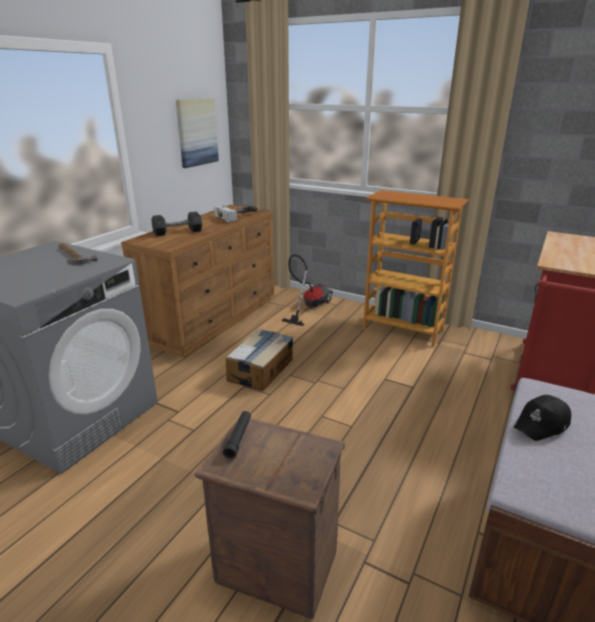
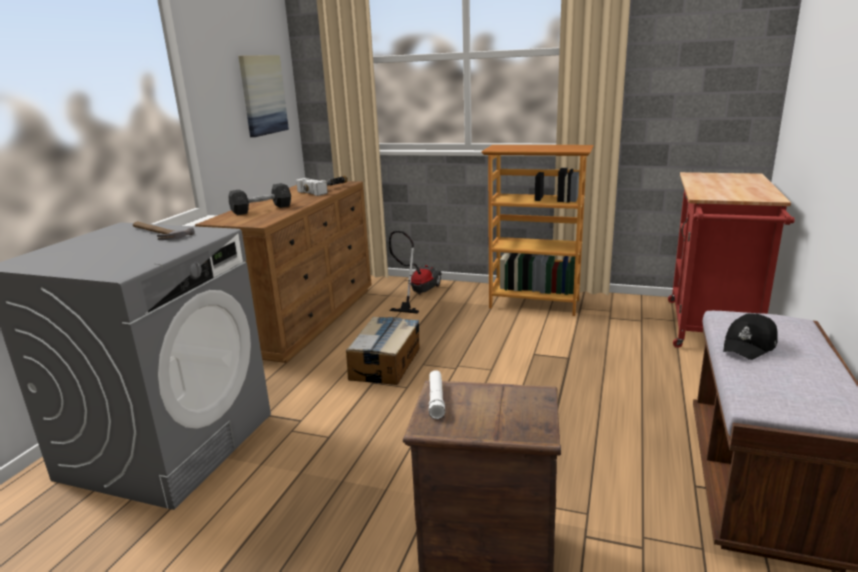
camera: 10 degrees left, 5 degrees down
(238, 438) = (436, 399): black flashlight -> white flashlight

